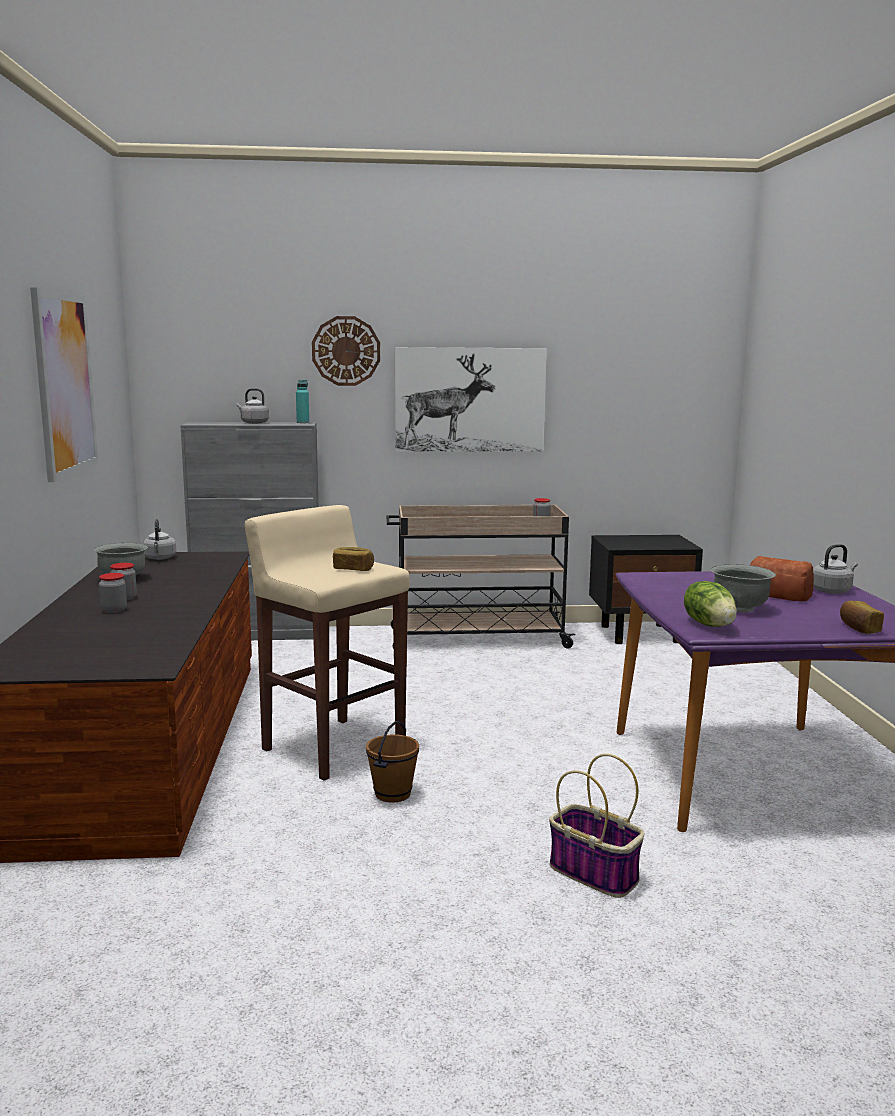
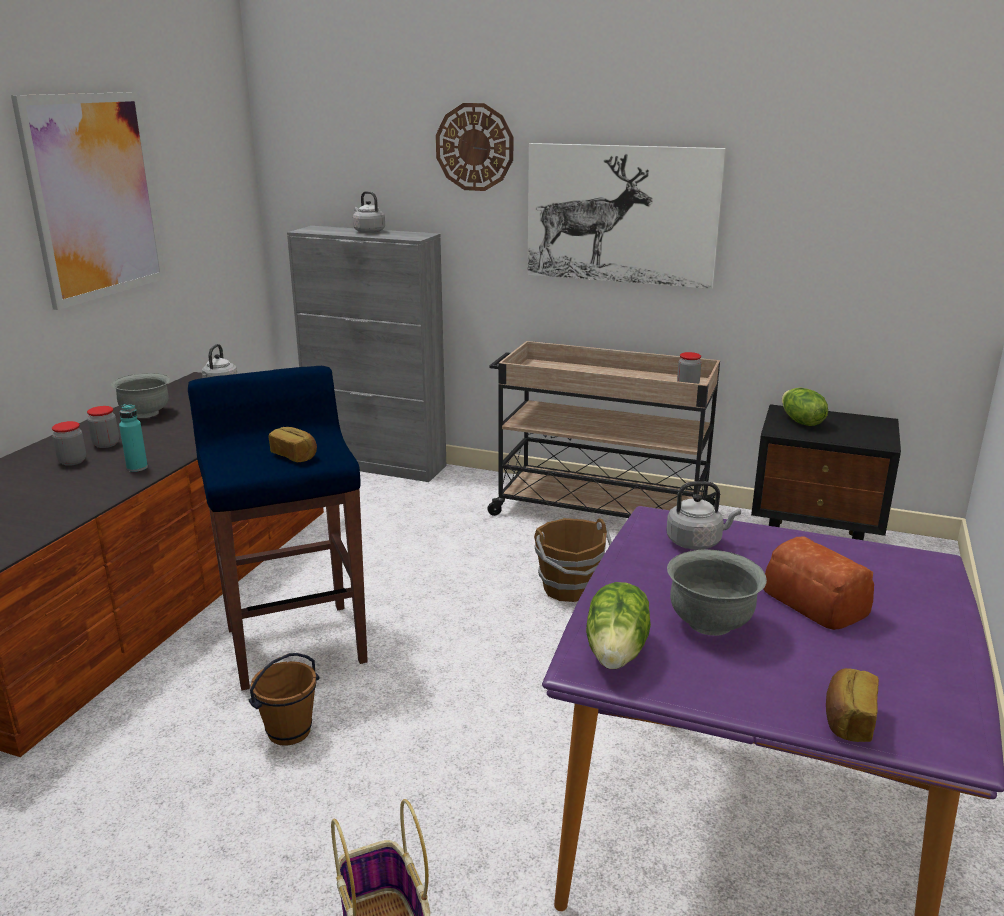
camera: 25 degrees right, 10 degrees up
(303, 422) = (422, 234): turquoise bottle -> turquoise bottle (137, 468)
(332, 748) = (296, 644): beige stool -> blue stool
(505, 682) = (570, 588): none -> brown bucket
(624, 541) = (800, 422): none -> lettuce
(832, 591) = (918, 612): grey kettle -> grey kettle (696, 542)

